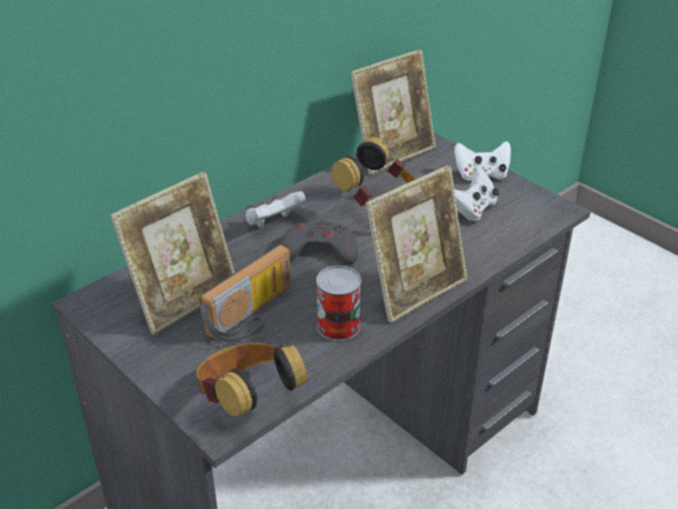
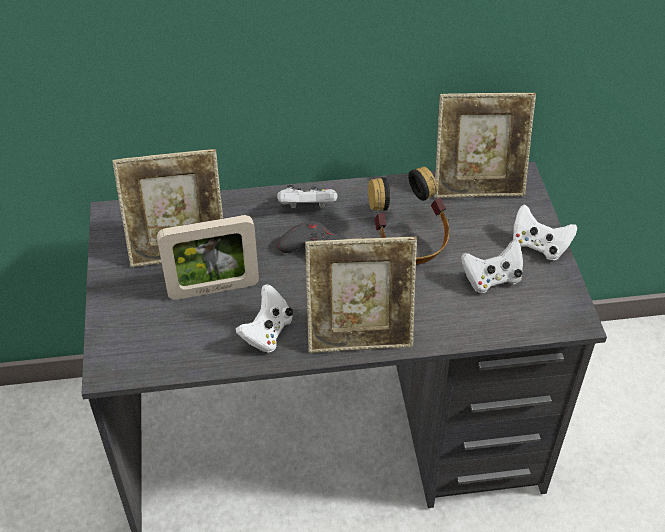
camera: 35 degrees right, 10 degrees up
(248, 401) = (145, 360): headphones -> none
(253, 316) = (213, 289): radio -> picture frame
(338, 326) = (267, 332): can -> white game controller

